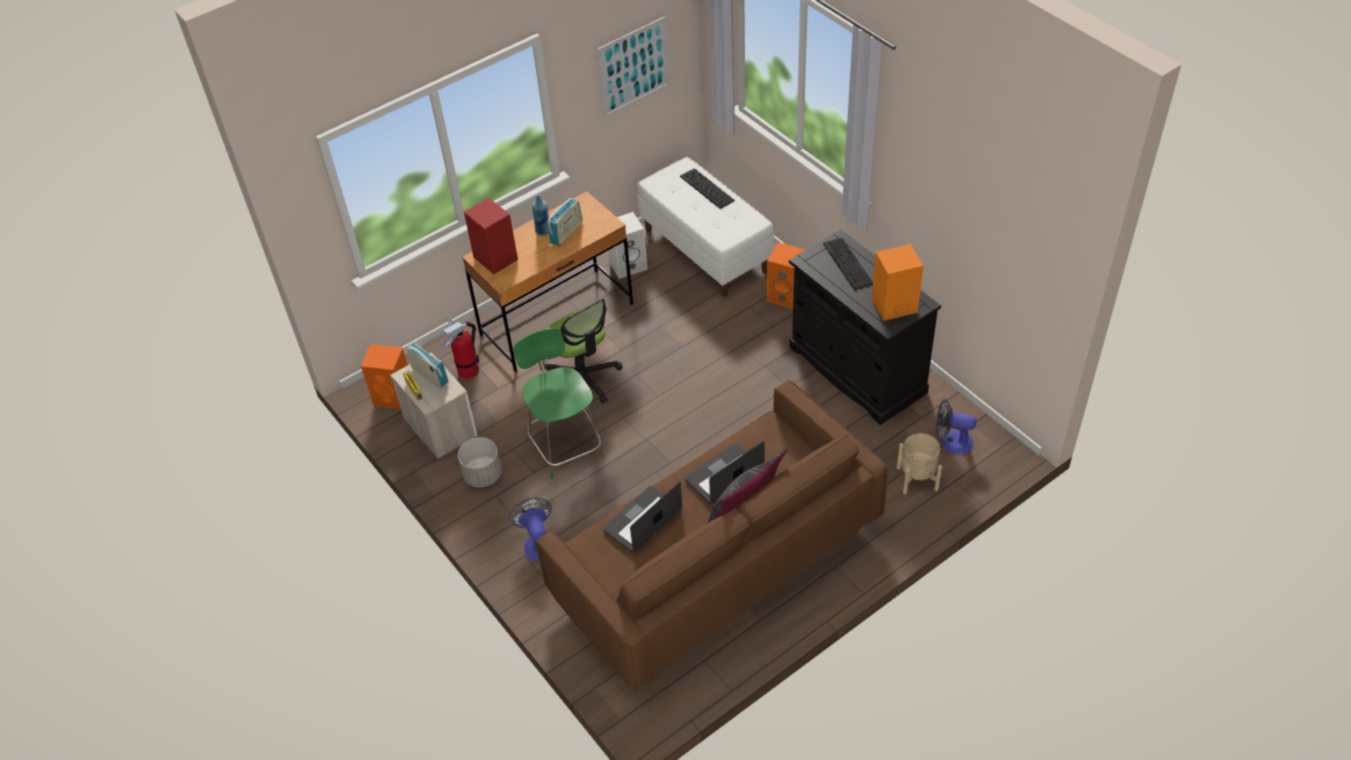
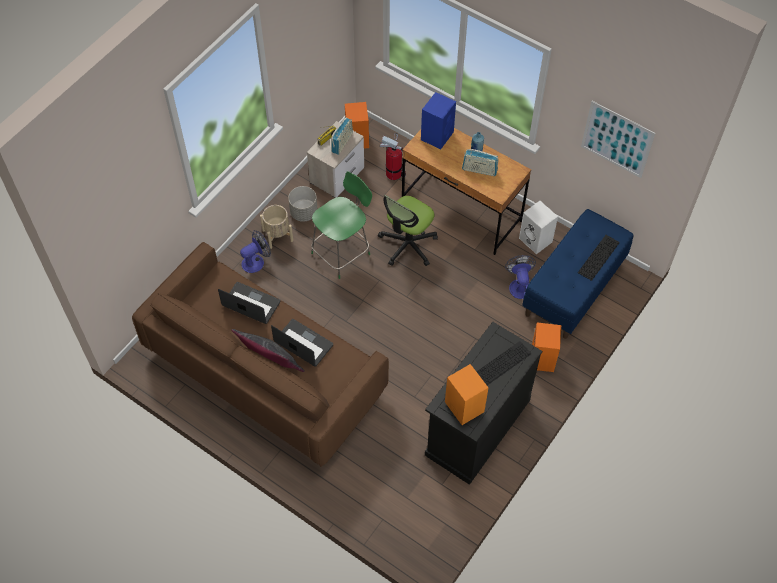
camera: 70 degrees right, 10 degrees up
(495, 258) = (437, 135): red speaker -> blue speaker
(706, 250) = (573, 289): white bench -> blue bench
(917, 478) = (377, 491): beige planter -> beige planter (277, 235)
(951, 442) = (422, 511): fan -> fan (519, 285)

